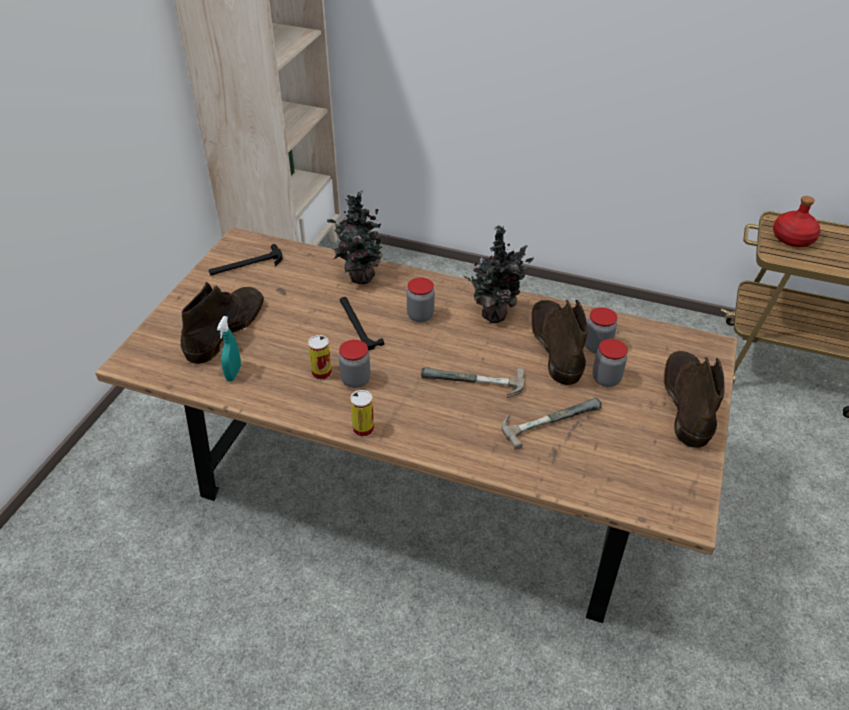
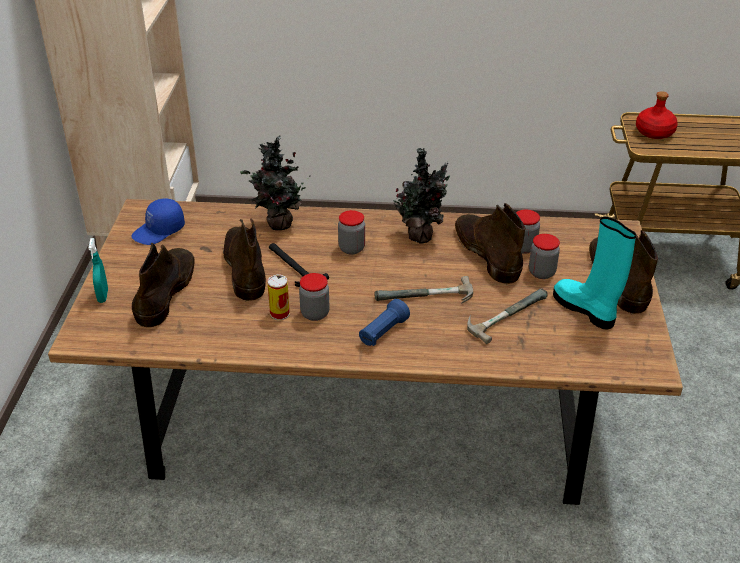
camera: 15 degrees left, 5 degrees down
(233, 373) = (192, 329): turquoise spray bottle -> turquoise spray bottle (103, 296)
(246, 265) = (159, 231): hammer -> blue cap
(309, 317) = (245, 267): none -> brown boot
(363, 429) = (341, 354): can -> none
(414, 414) = (383, 332): none -> blue flashlight
(638, 431) = (585, 310): none -> turquoise boot

